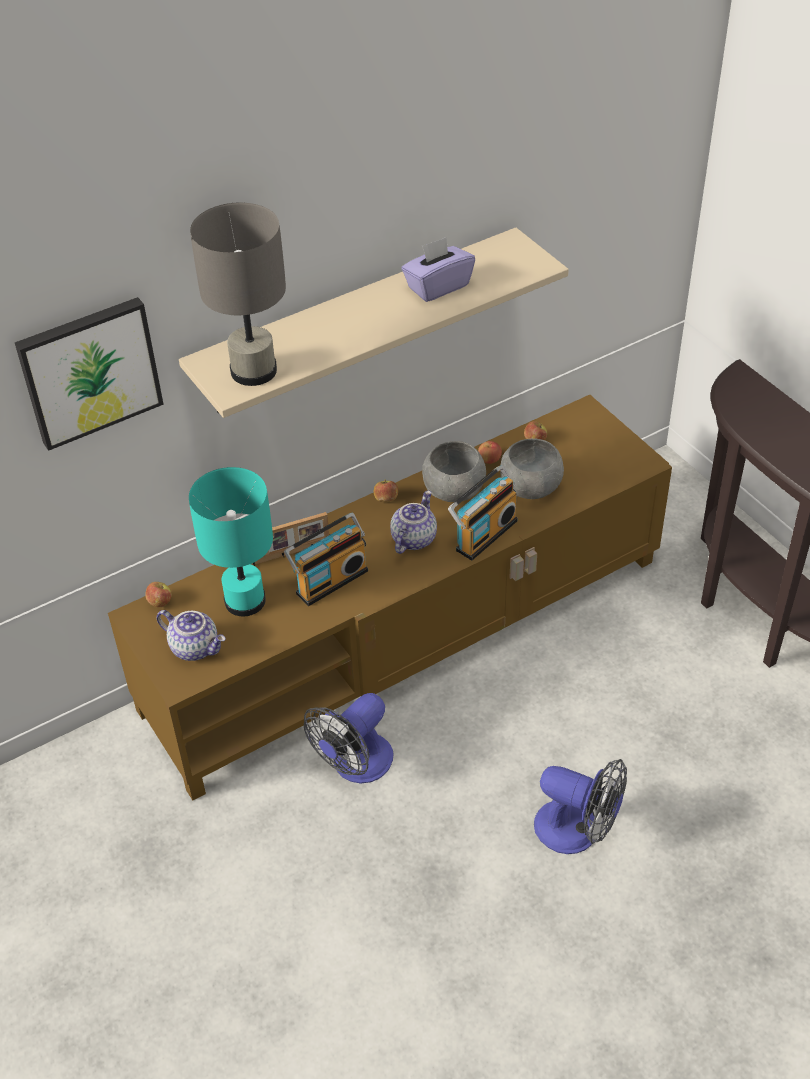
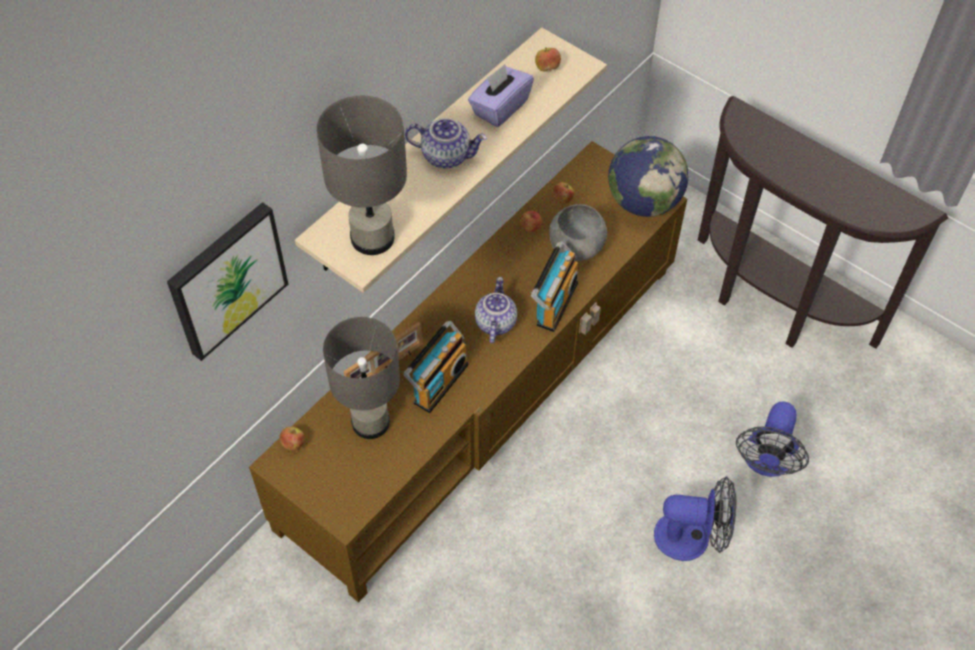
camera: 20 degrees left, 10 degrees up
(196, 647) = (345, 480): teapot -> teapot (447, 155)
(245, 600) = (370, 421): turquoise table lamp -> grey table lamp
(355, 766) = (487, 530): fan -> fan (766, 462)
(386, 499) = (455, 288): apple -> apple (547, 68)
(453, 490) = (511, 265): grey bowl -> none
(622, 460) = (643, 202): none -> globe

